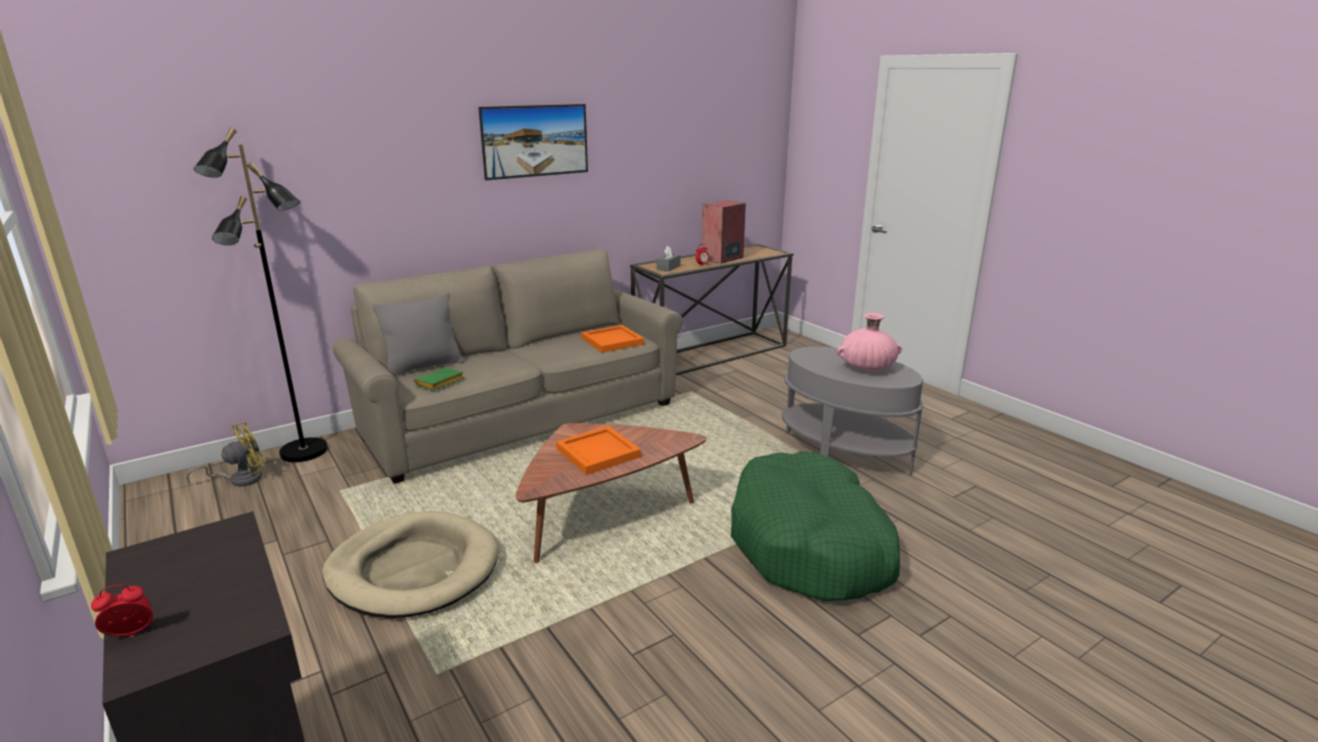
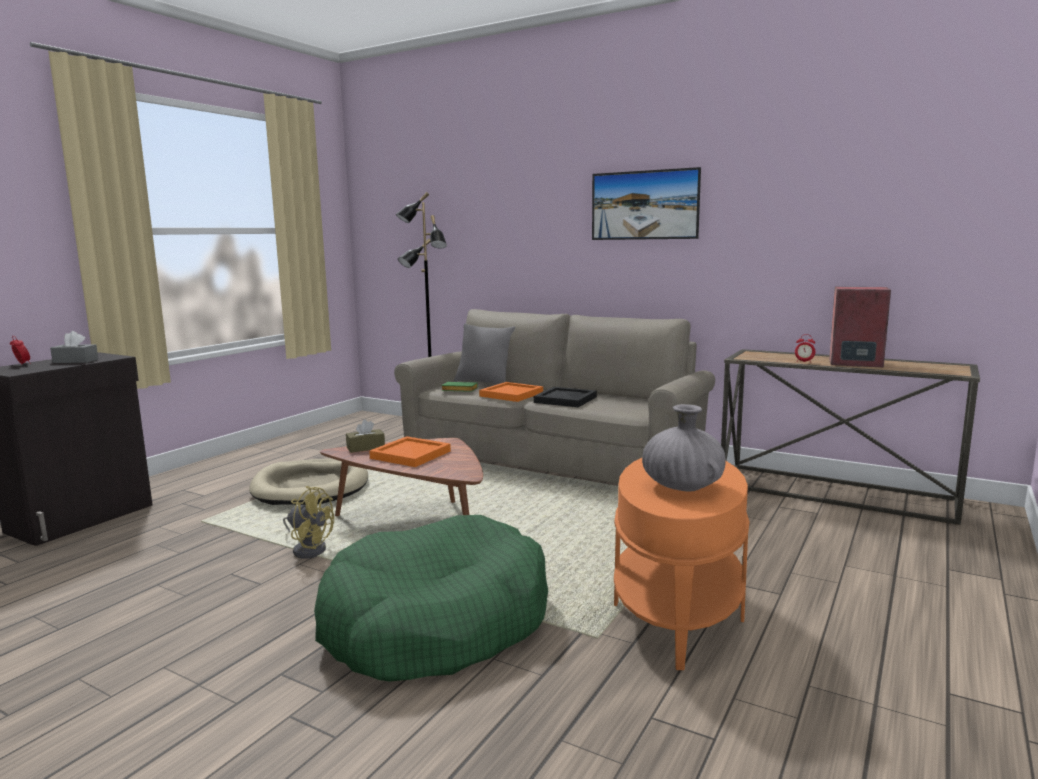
camera: 65 degrees right, 10 degrees down
(240, 479) = (387, 425): yellow fan -> yellow fan (309, 549)
(544, 472) = (365, 448): none -> brown tissue box
(560, 352) = (565, 400): none -> black tray
(613, 341) = (621, 407): orange tray -> orange tray (511, 394)
(668, 267) = (764, 357): grey tissue box -> grey tissue box (75, 361)
(843, 454) = (678, 612): grey side table -> orange side table
(866, 368) = (682, 486): pink vase -> grey vase

